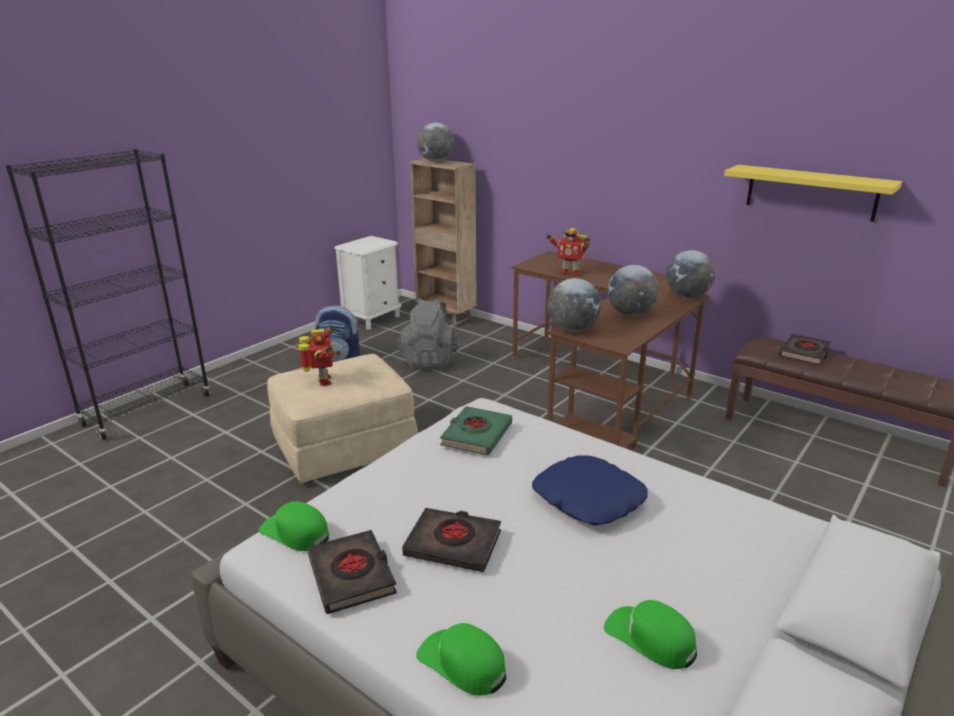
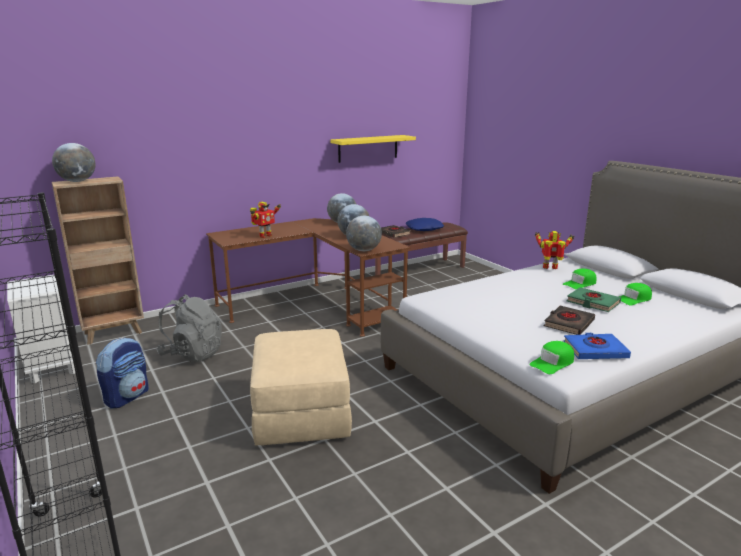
camera: 70 degrees left, 5 degrees down
(323, 381) = (301, 356): toy robot -> toy robot (550, 268)
(352, 576) = (595, 350): black book -> blue book
(462, 663) = (656, 333): green cap -> green cap (580, 284)
(476, 435) = (460, 302): green book -> green book (592, 303)
(588, 499) = (534, 291): blue pillow -> blue pillow (424, 229)

